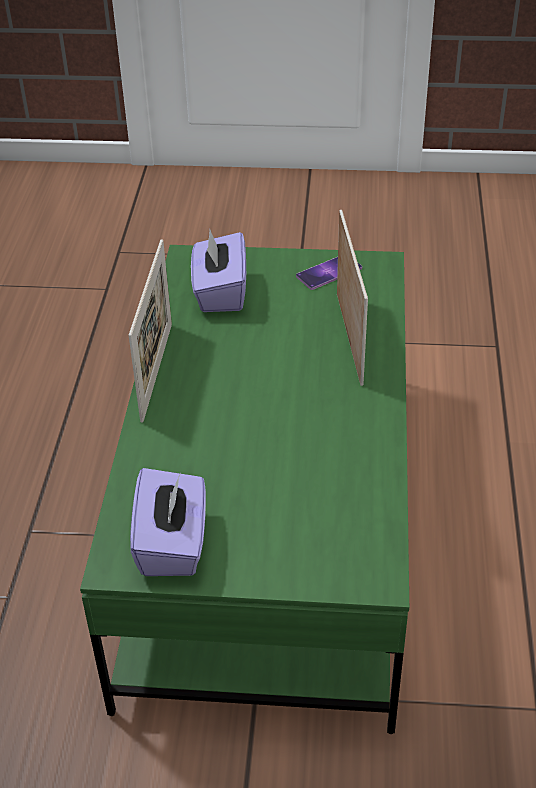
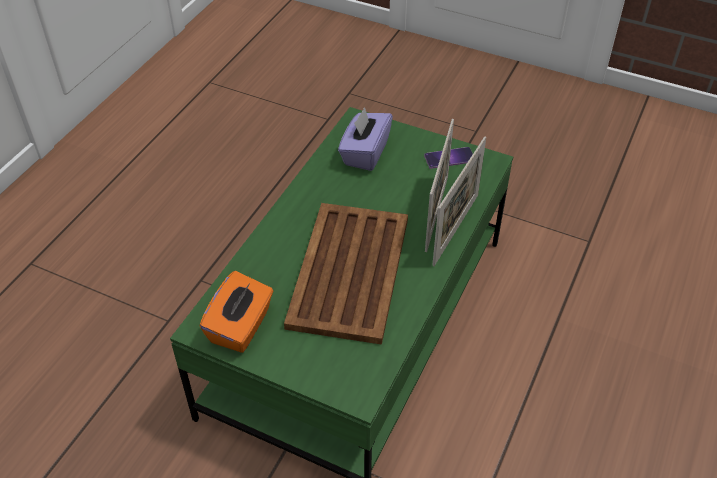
camera: 20 degrees right, 5 degrees up
(156, 371) = (292, 200): picture frame -> picture frame (456, 229)
(173, 544) = (241, 327): purple tissue box -> orange tissue box
(279, 437) = (348, 273): none -> brown tray

